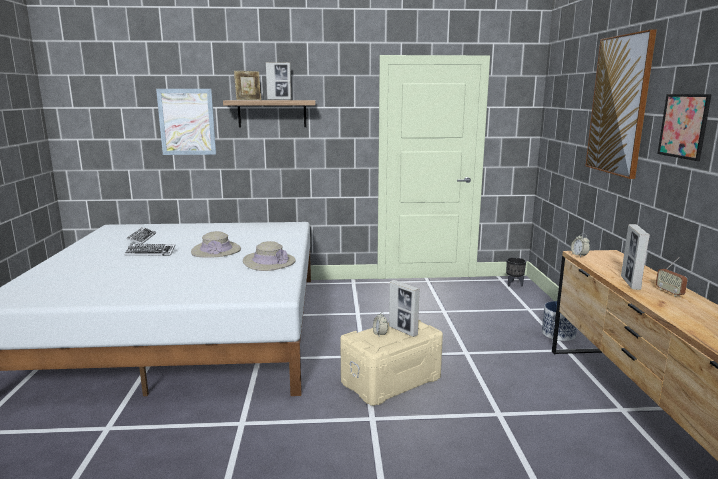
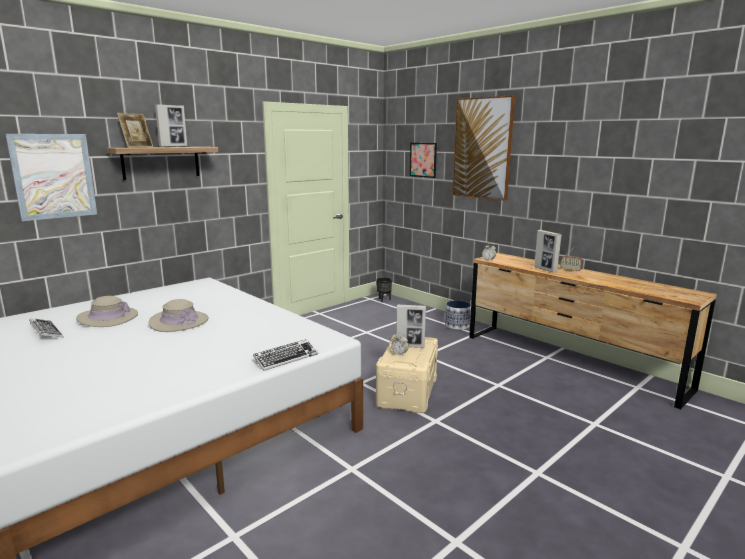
camera: 40 degrees left, 0 degrees up
(150, 253) = (102, 342): keyboard -> keyboard (286, 358)
(269, 262) = (261, 318): beige hat -> beige hat (108, 318)
(684, 126) = (550, 161): picture -> picture (423, 160)

